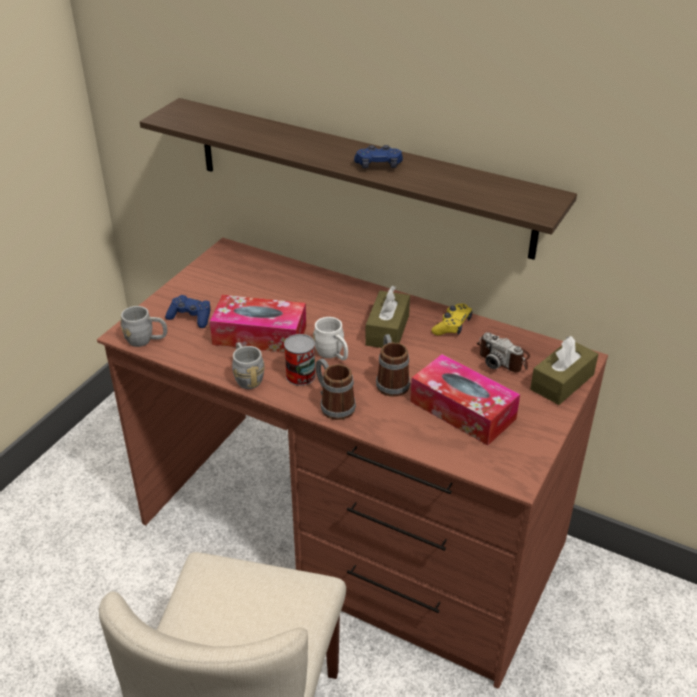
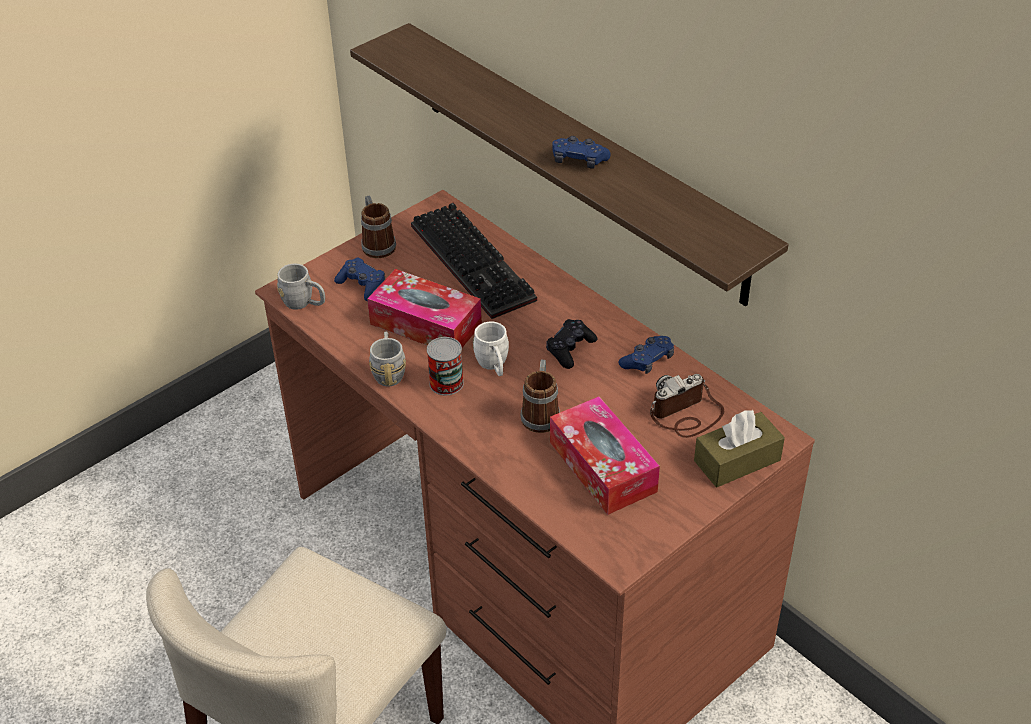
camera: 20 degrees right, 5 degrees up
(278, 283) = (476, 263): none -> keyboard
(333, 404) = (464, 426): mug -> mug (377, 243)
(387, 330) = (570, 349): brown tissue box -> black game controller
(452, 326) = (647, 361): yellow game controller -> blue game controller
(504, 358) = (686, 414): camera -> camera turned 90 degrees clockwise

